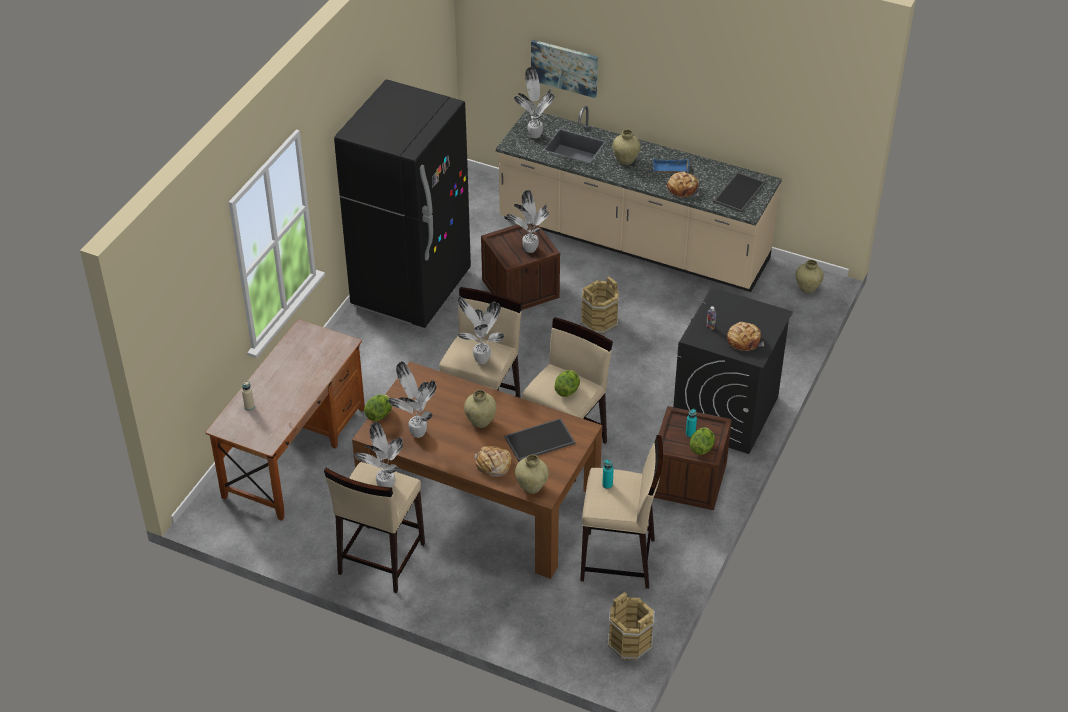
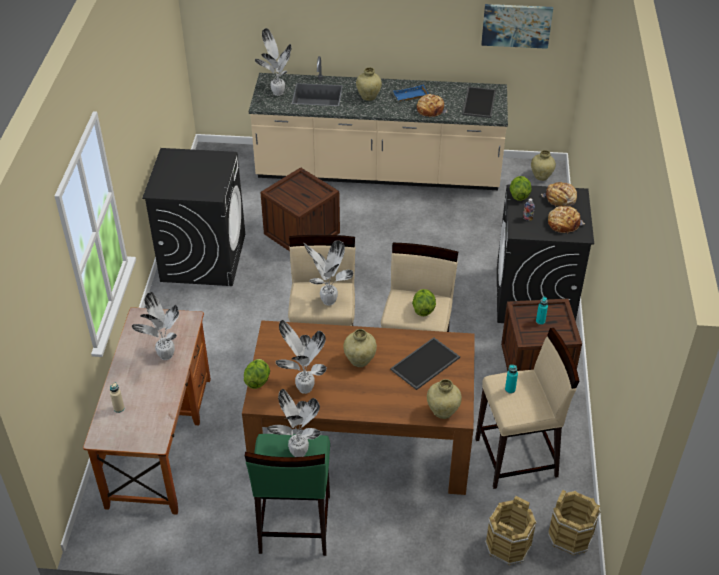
camera: 20 degrees left, 0 degrees up
(380, 559) = (294, 524): beige stool -> green stool
(411, 289) = (203, 257): black fridge -> black washing machine
(493, 465) = (394, 400): bread -> bread (560, 199)
(529, 250) = (310, 194): potted plant -> potted plant (165, 356)
(564, 67) = (293, 25): picture -> picture (516, 25)
(599, 321) = (385, 245): brown bucket -> brown bucket (508, 545)
(701, 448) = (557, 331): lettuce -> lettuce (519, 195)

